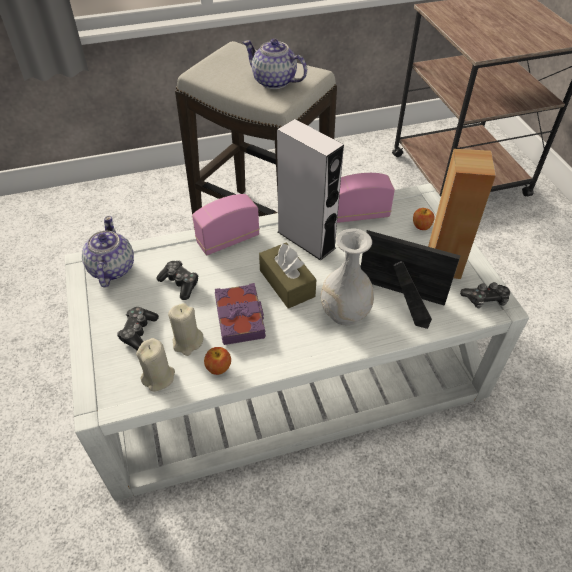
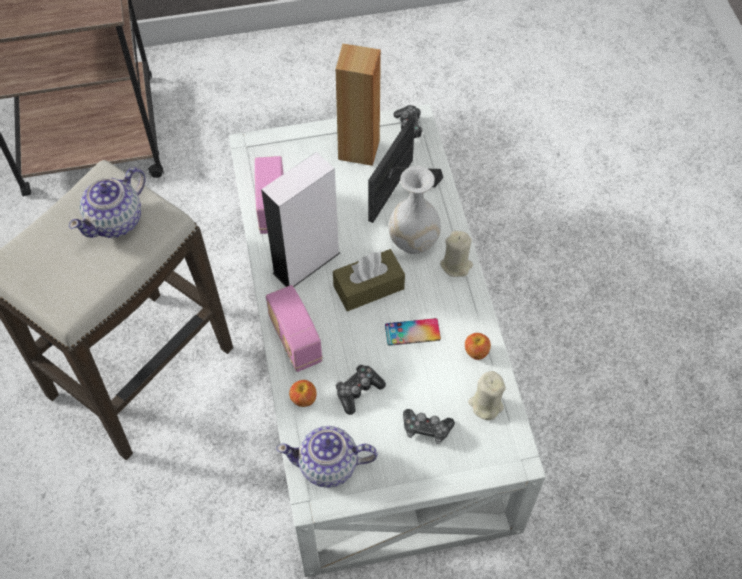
camera: 85 degrees left, 10 degrees up
(187, 342) = (441, 381): beige candle -> beige candle (456, 265)
(240, 317) = (412, 332): purple book -> phone
(421, 226) = (298, 157): apple -> apple (303, 399)

